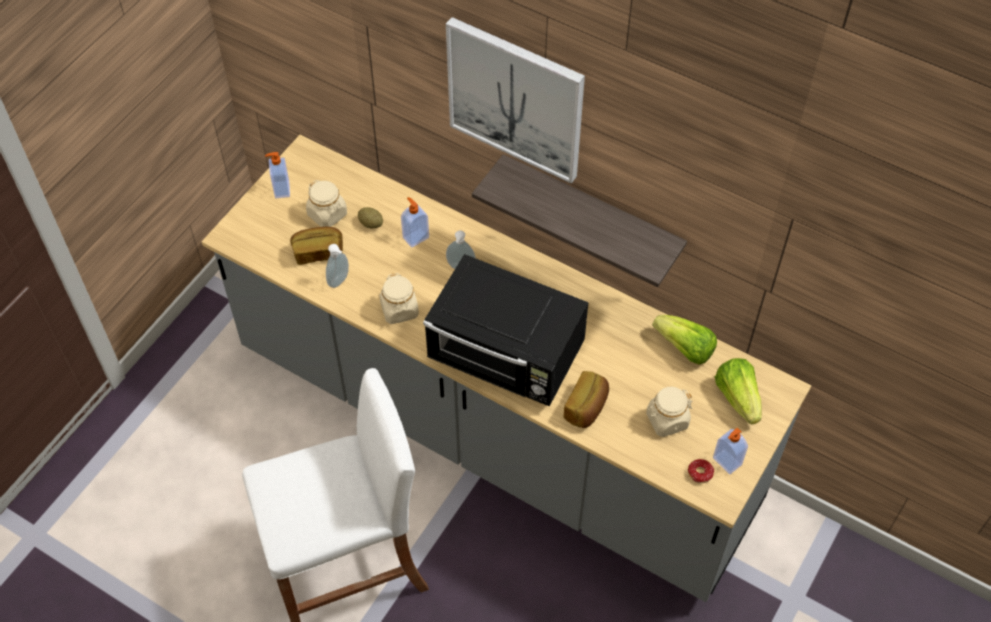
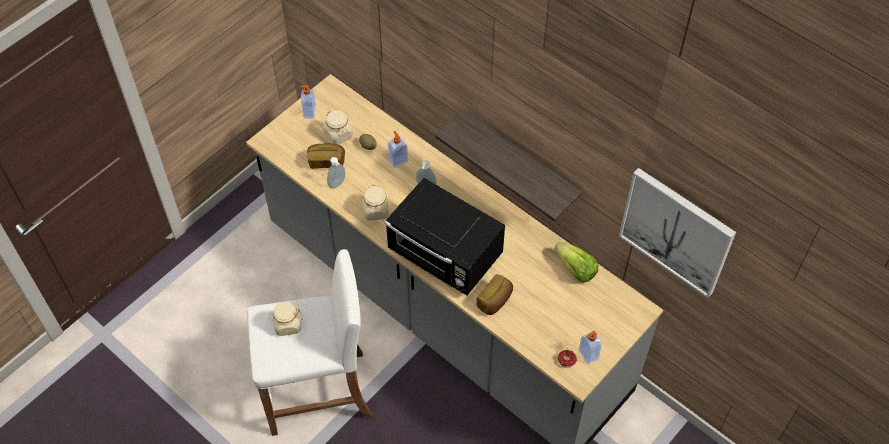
camera: 10 degrees right, 0 degrees up
(516, 99) = (472, 72): picture -> picture (676, 231)
(667, 420) = (551, 319): beige jar -> beige jar (287, 325)
(738, 397) = (607, 310): lettuce -> none

